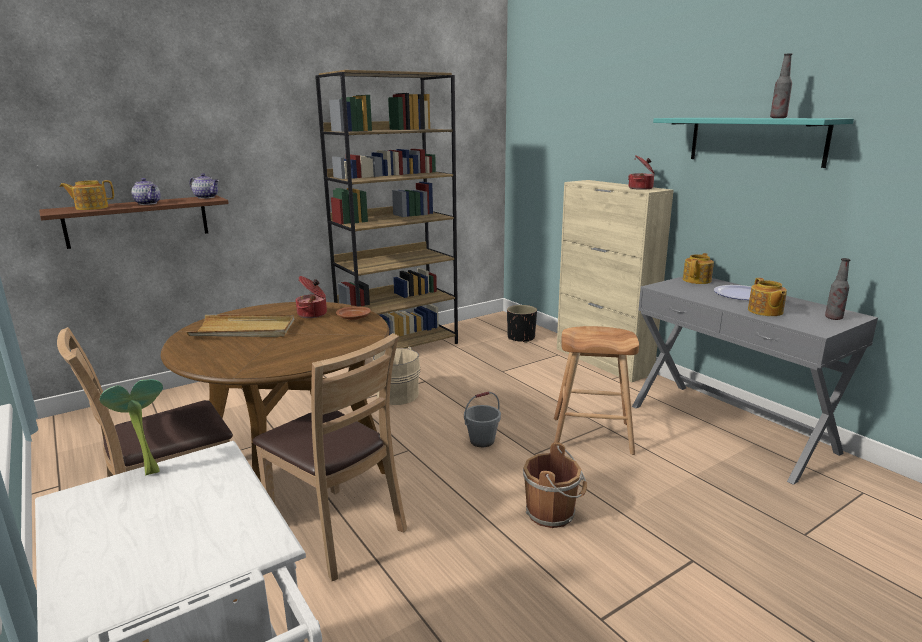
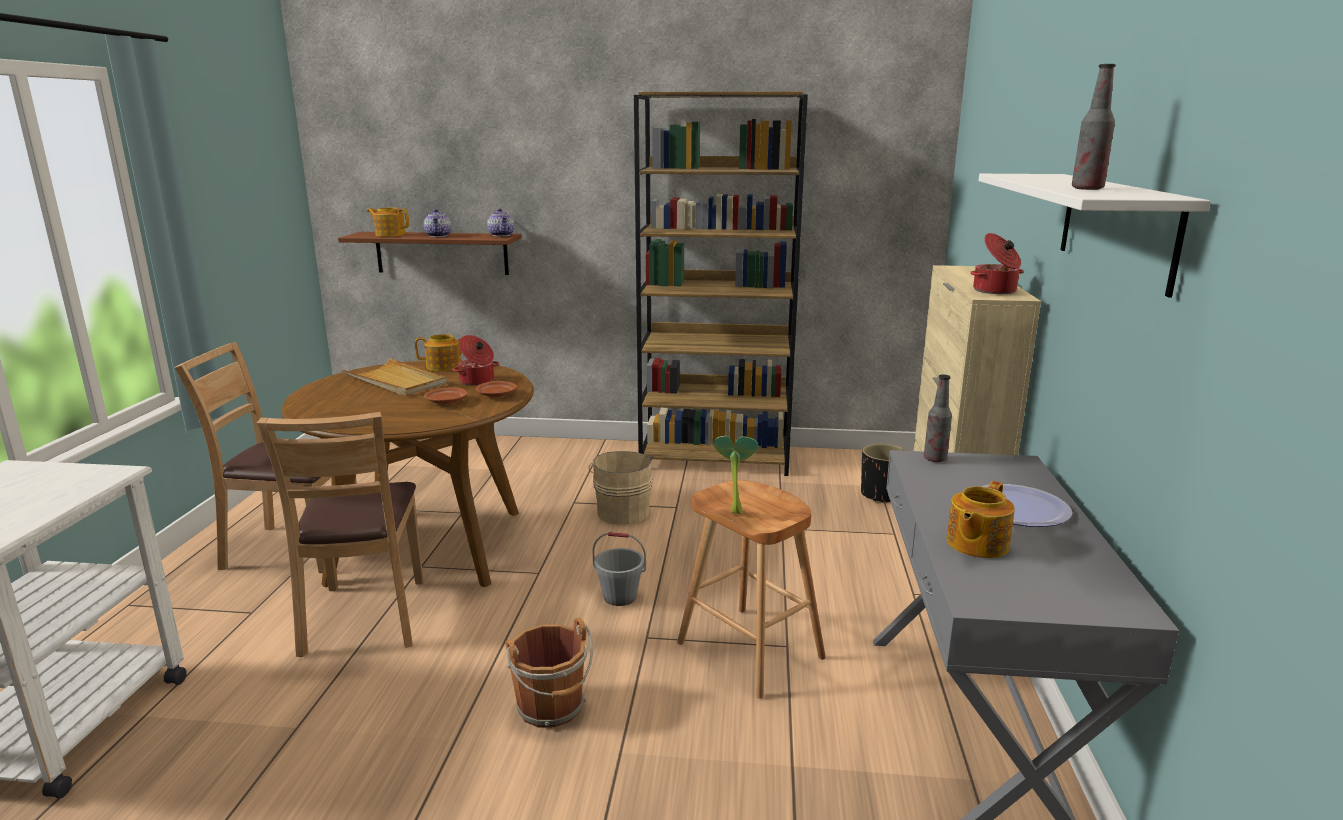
camera: 40 degrees right, 0 degrees up
(148, 471) = (70, 467): potted plant -> potted plant (734, 510)
(329, 331) = (446, 402): none -> brown plate
(697, 280) = (1008, 467): teapot -> teapot (445, 367)
(755, 140) = (1116, 228): turquoise shelf -> white shelf
(833, 318) = (1073, 597): bottle -> bottle (935, 459)

